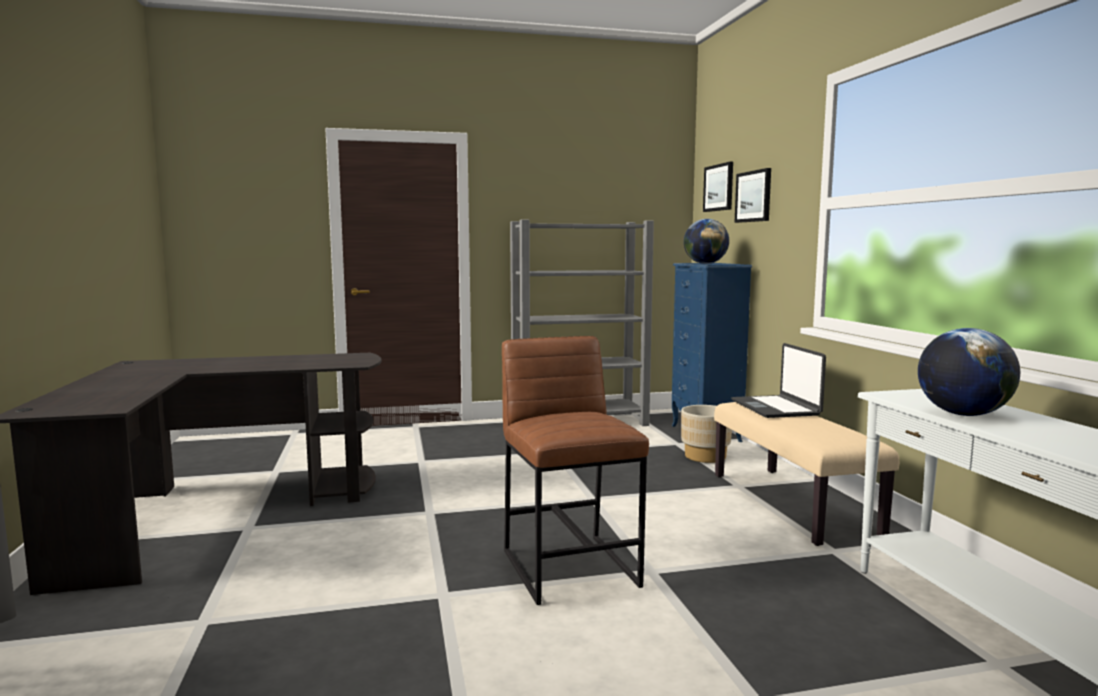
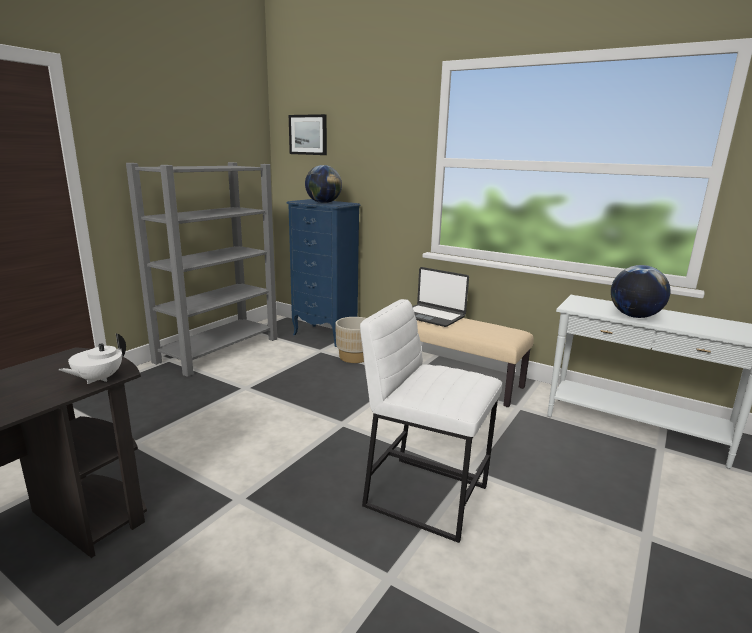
camera: 45 degrees left, 10 degrees up
(342, 365) = (98, 379): none -> white teapot
(569, 567) = (424, 495): brown chair -> white chair
(753, 196) = (355, 147): picture -> none

